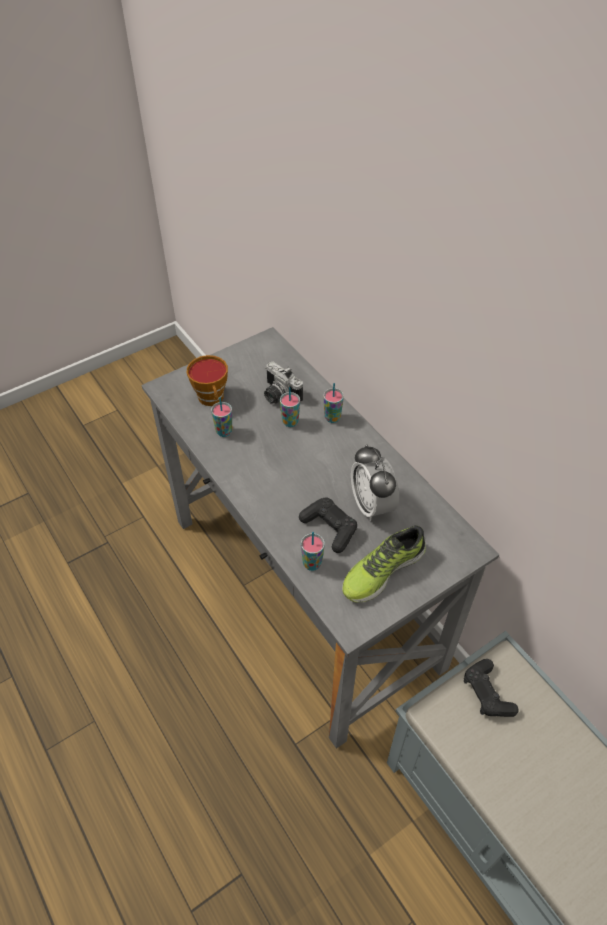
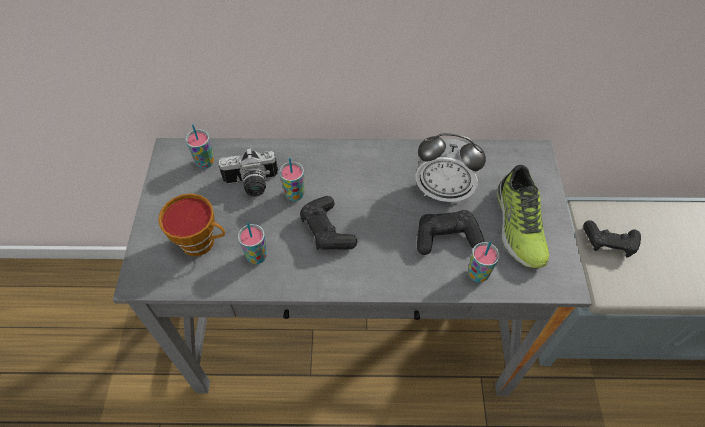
camera: 55 degrees left, 5 degrees up
(275, 456) = (327, 230): none -> black game controller
(332, 418) = (319, 160): cup -> cup (205, 162)

